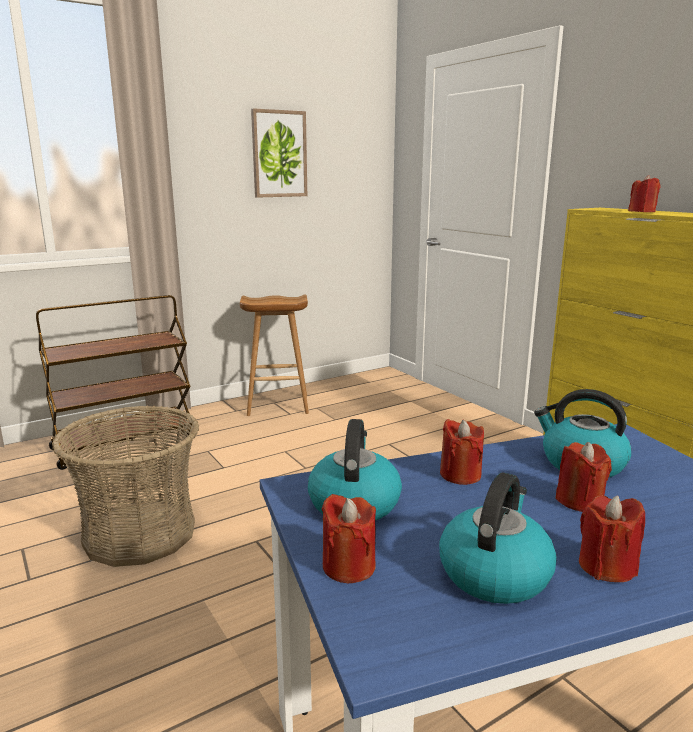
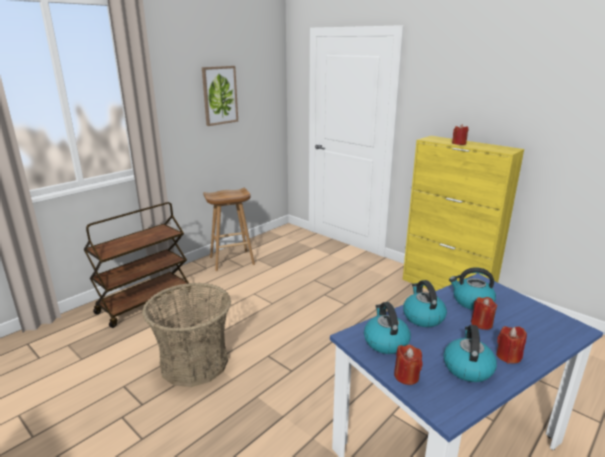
camera: 15 degrees left, 5 degrees up
(460, 474) = (422, 317): red candle -> kettle

